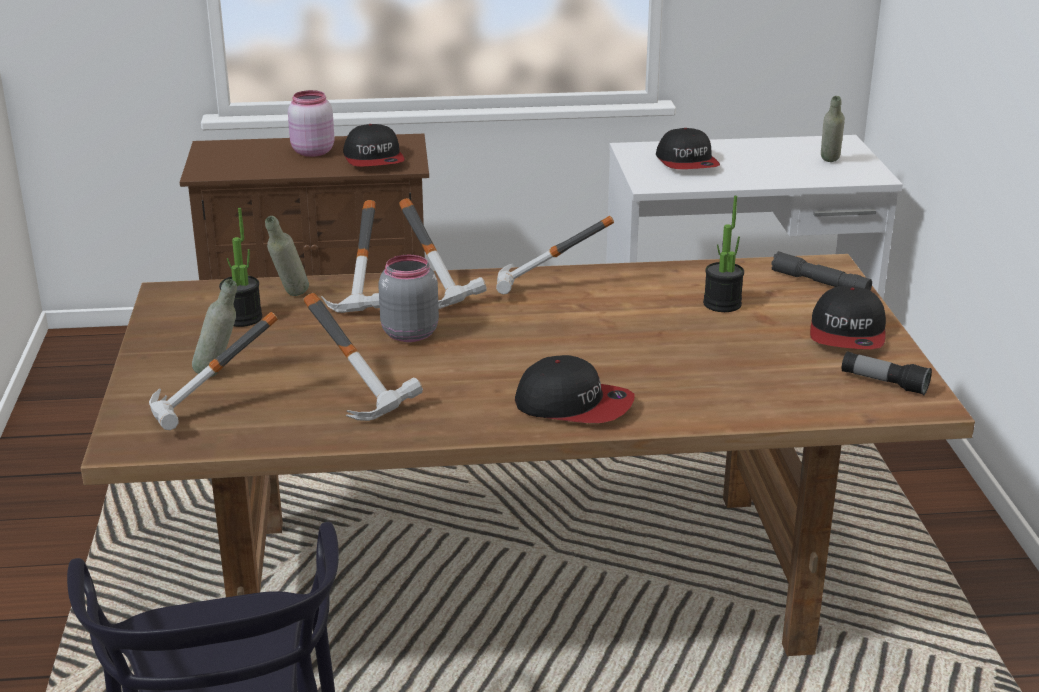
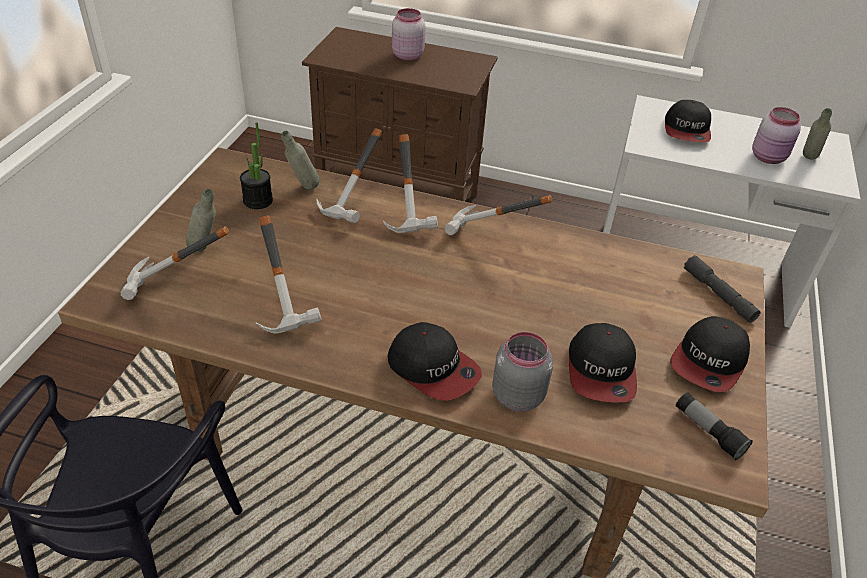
camera: 20 degrees right, 15 degrees up
(374, 159) = (445, 73): cap -> cap (601, 370)
(408, 333) = (360, 251): grey jar -> grey jar (516, 395)
(722, 304) = (620, 293): potted plant -> none
(790, 169) = (769, 157): none -> pink jar

